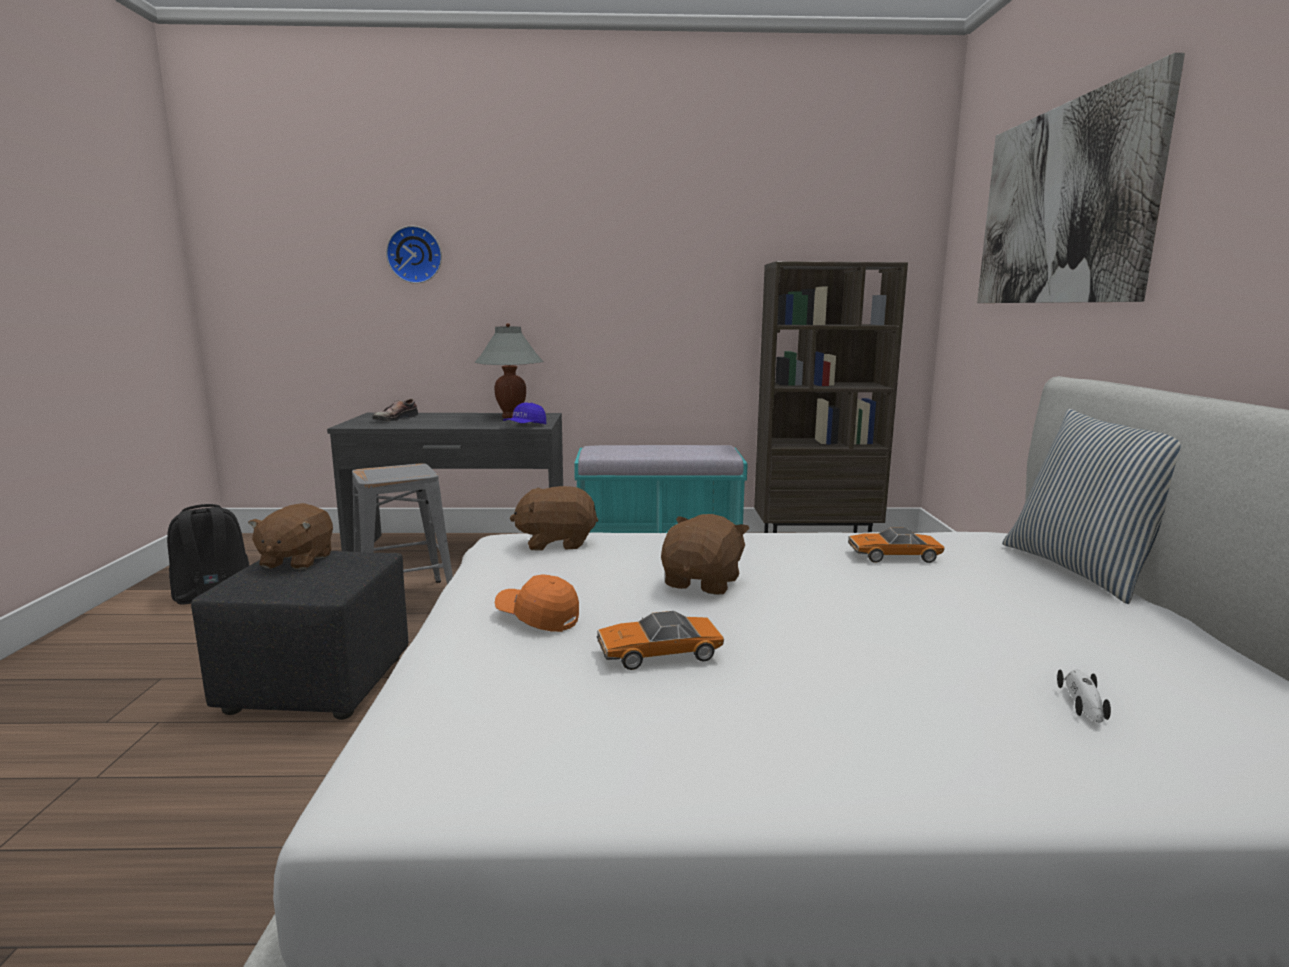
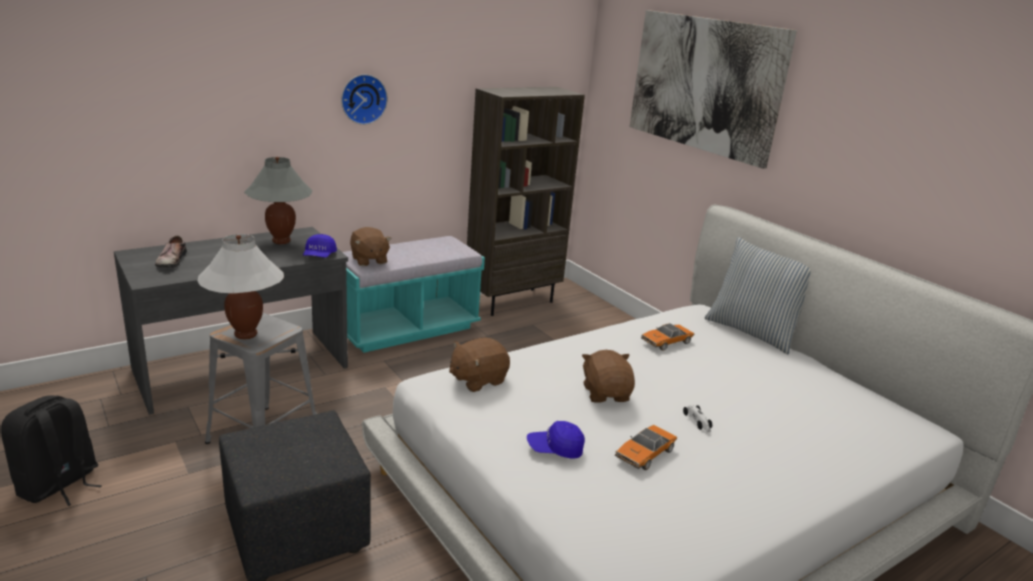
camera: 35 degrees left, 10 degrees up
(296, 561) = (266, 442): brown plush toy -> brown plush toy (369, 260)
(381, 473) = (246, 334): none -> white table lamp
(415, 255) = (157, 85): wall clock -> wall clock (363, 98)
(537, 618) = (555, 449): orange cap -> blue cap
(1083, 703) = (823, 426): toy car -> toy car (697, 421)

